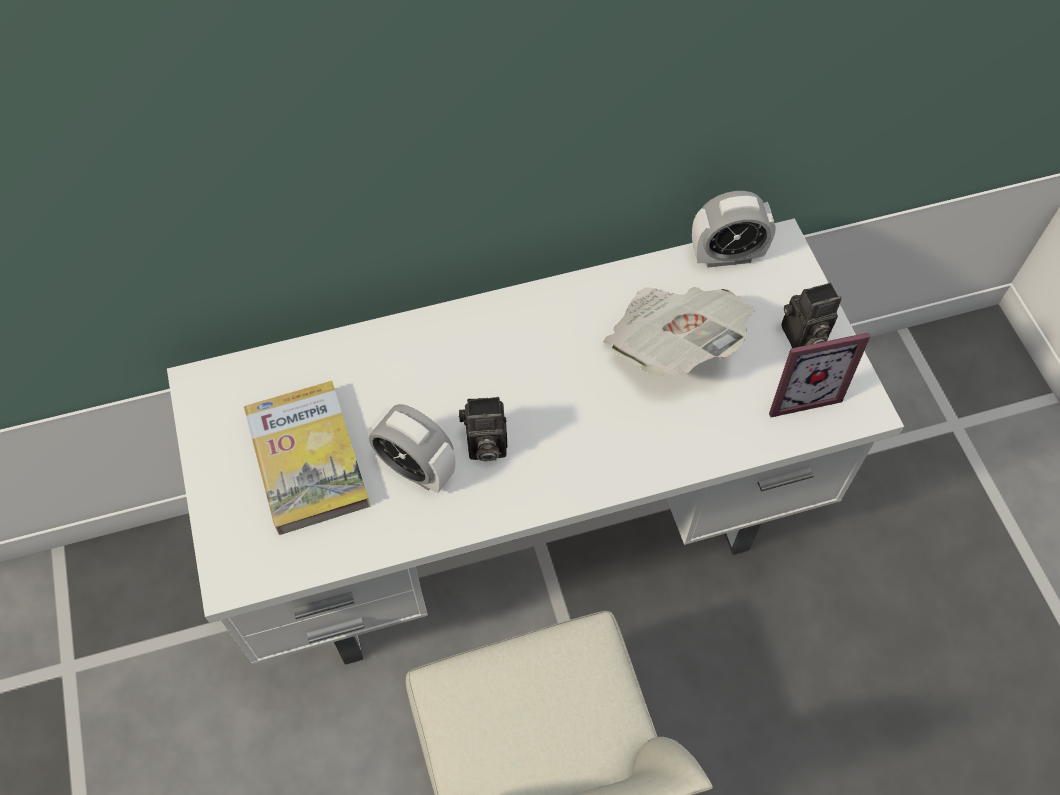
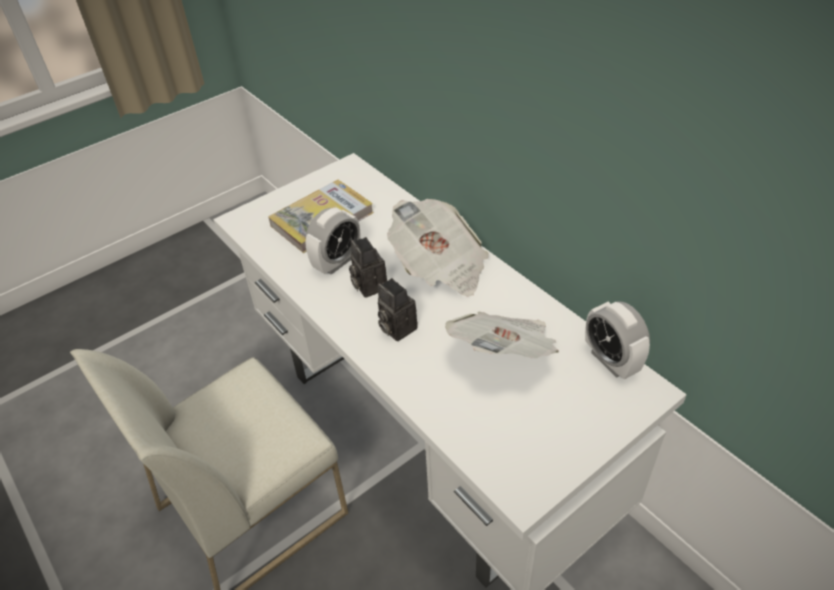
camera: 70 degrees right, 15 degrees down
(416, 468) = (337, 262): alarm clock -> alarm clock turned 150 degrees counterclockwise
(494, 352) = (440, 267): none -> newspaper
(798, 391) = (512, 444): picture frame -> none
(802, 337) = (566, 432): camera -> camera (395, 328)

